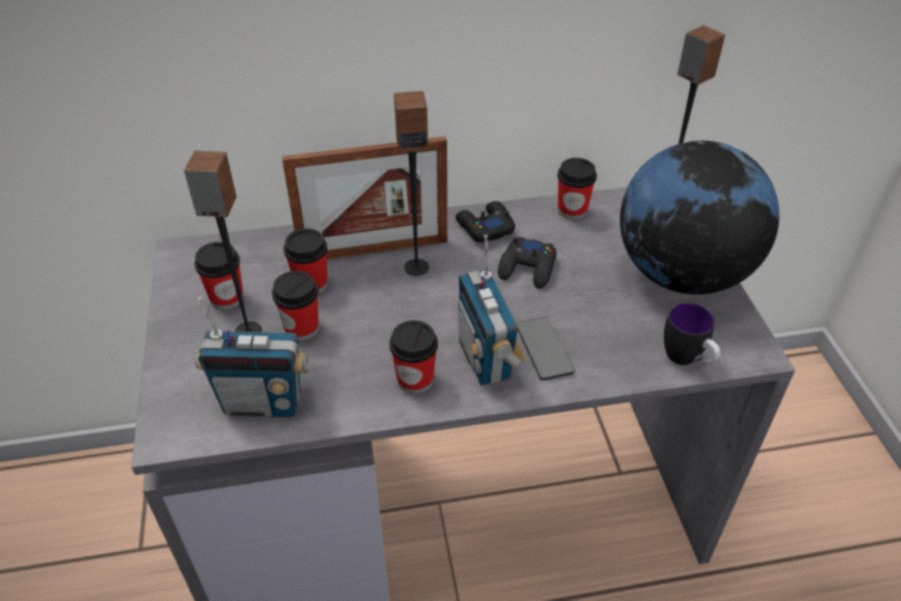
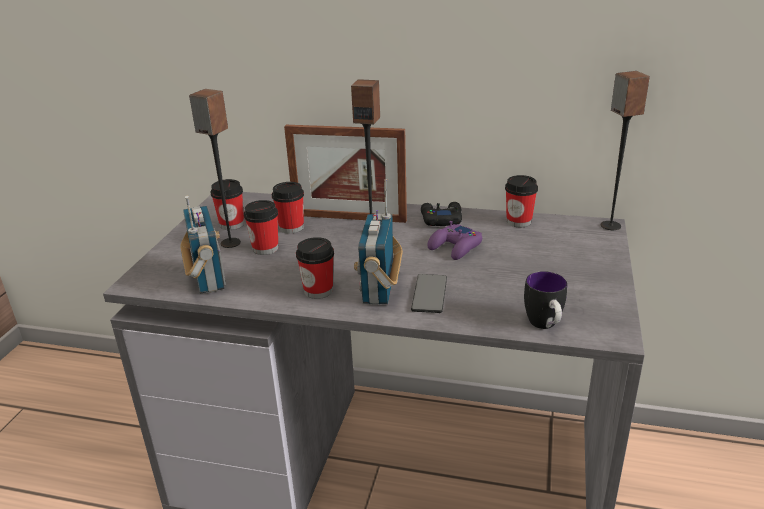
camera: 25 degrees right, 15 degrees down
(263, 403) = (207, 280): radio -> radio turned 135 degrees counterclockwise
(528, 268) = (455, 247): black game controller -> purple game controller
(682, 274) = (584, 274): globe -> none

